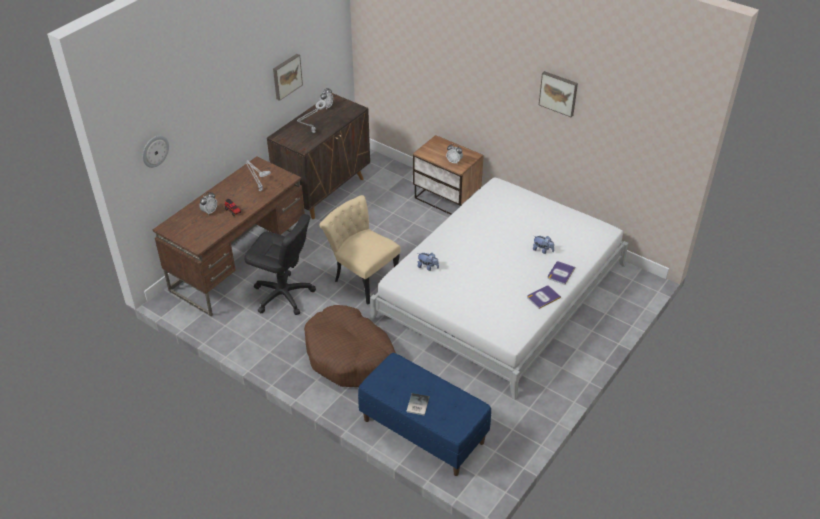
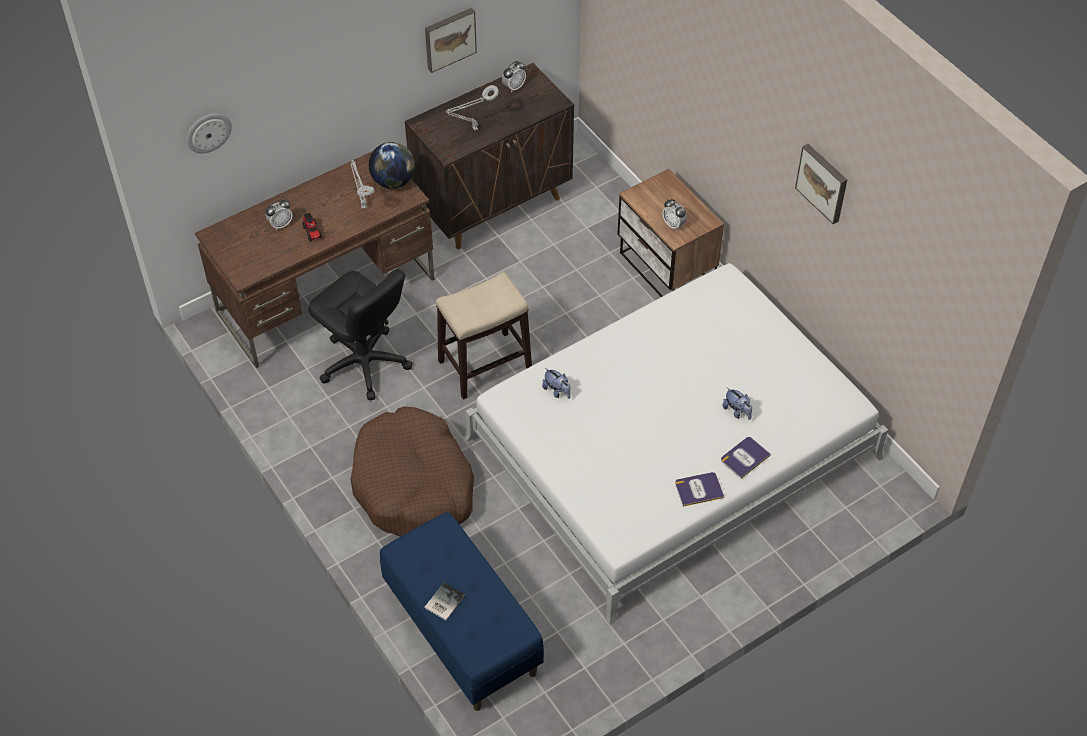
camera: 20 degrees right, 10 degrees up
(273, 173) = (393, 181): none -> globe
(362, 276) = (485, 365): beige chair -> stool

